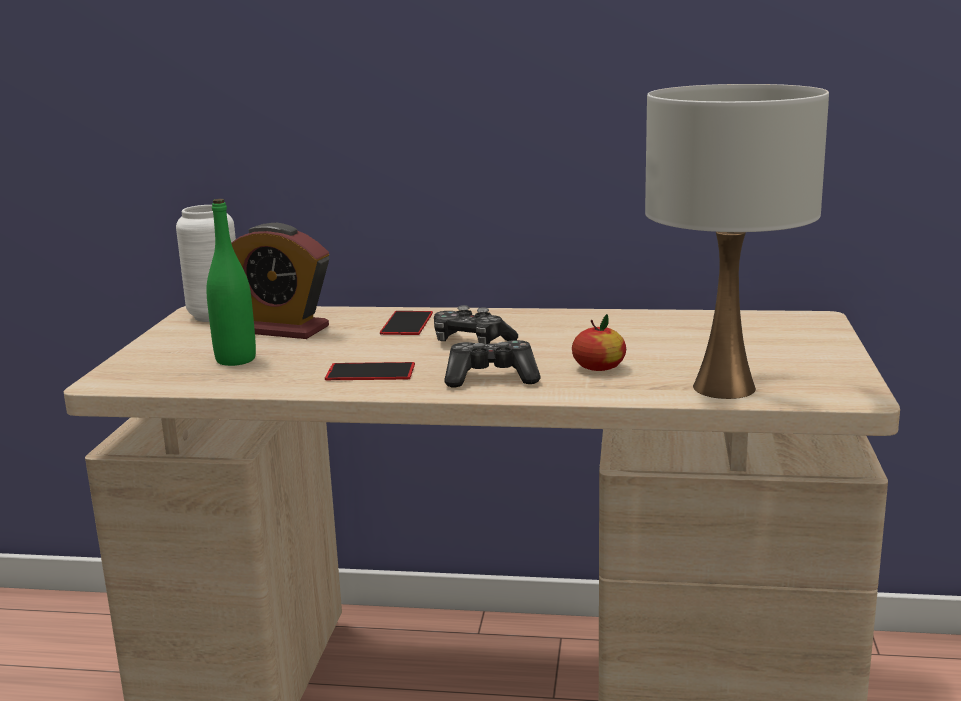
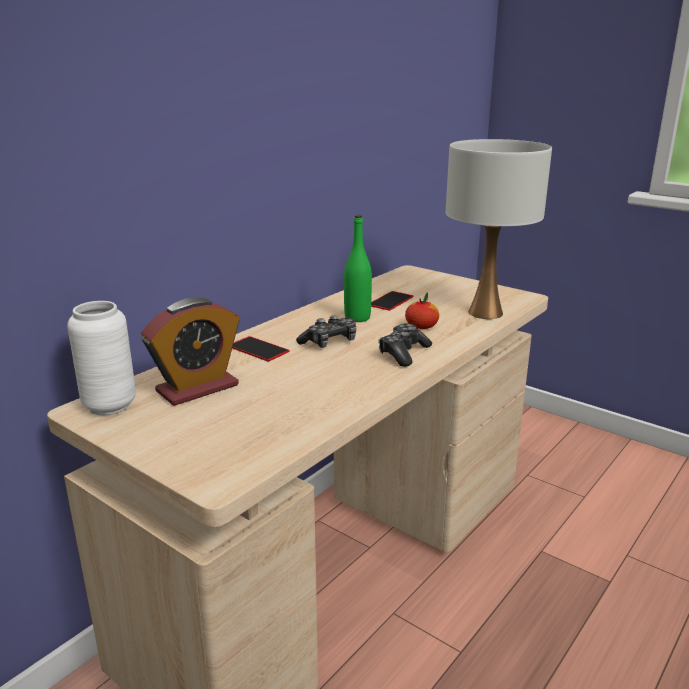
camera: 60 degrees left, 5 degrees up
(236, 360) = (245, 418): green bottle -> green bottle (357, 318)
(370, 372) = (344, 381): phone -> phone (391, 301)

